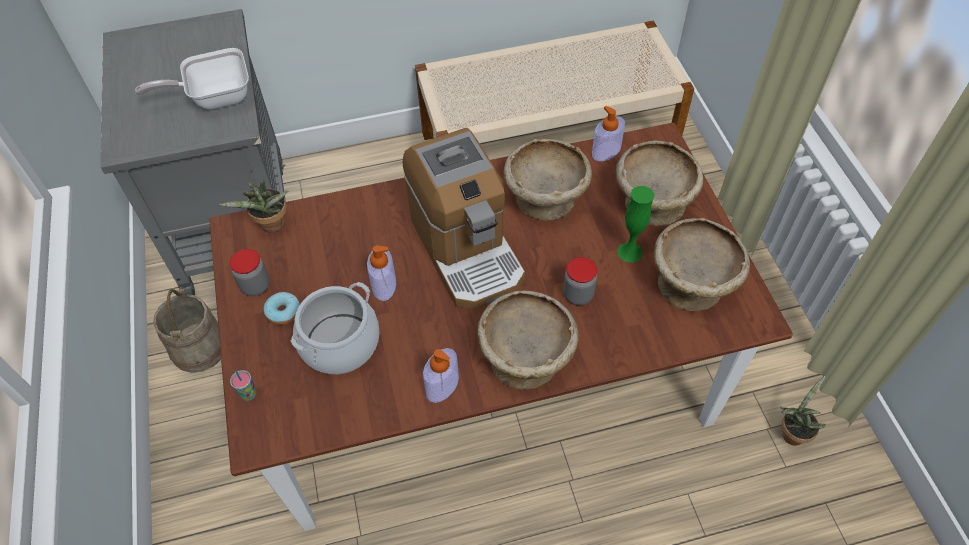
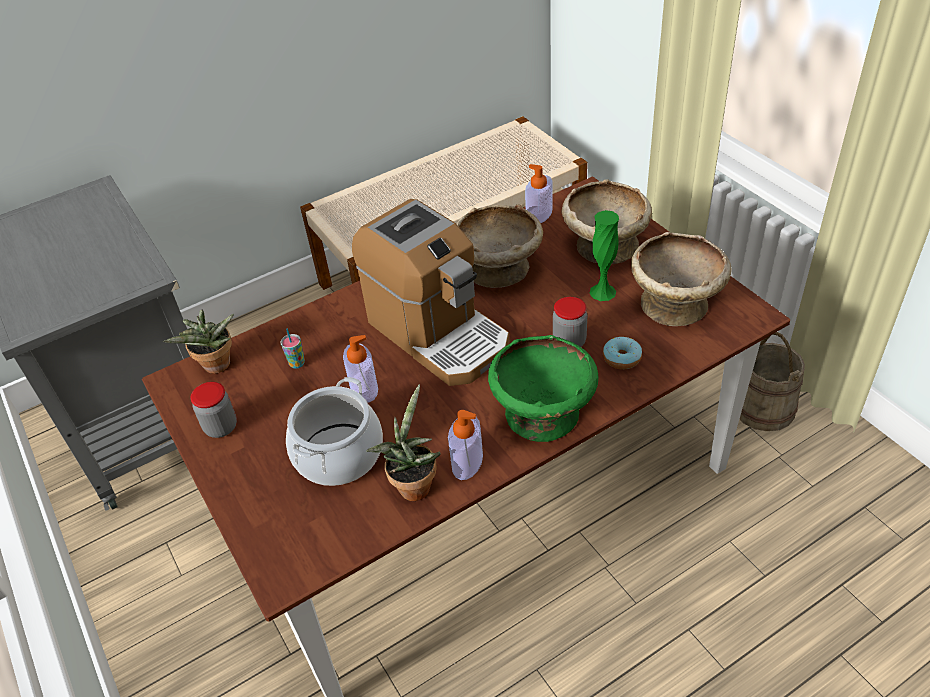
camera: 15 degrees left, 10 degrees down
(199, 347) = (141, 559): beige bucket -> beige bucket (764, 407)
(214, 97) = (111, 257): frying pan -> none
(249, 394) = (255, 533): cup -> cup (297, 363)
(283, 312) = (263, 443): donut -> donut (622, 358)
(526, 358) = (543, 411): beige bowl -> green bowl
(792, 432) = (803, 452): potted plant -> potted plant (413, 484)

